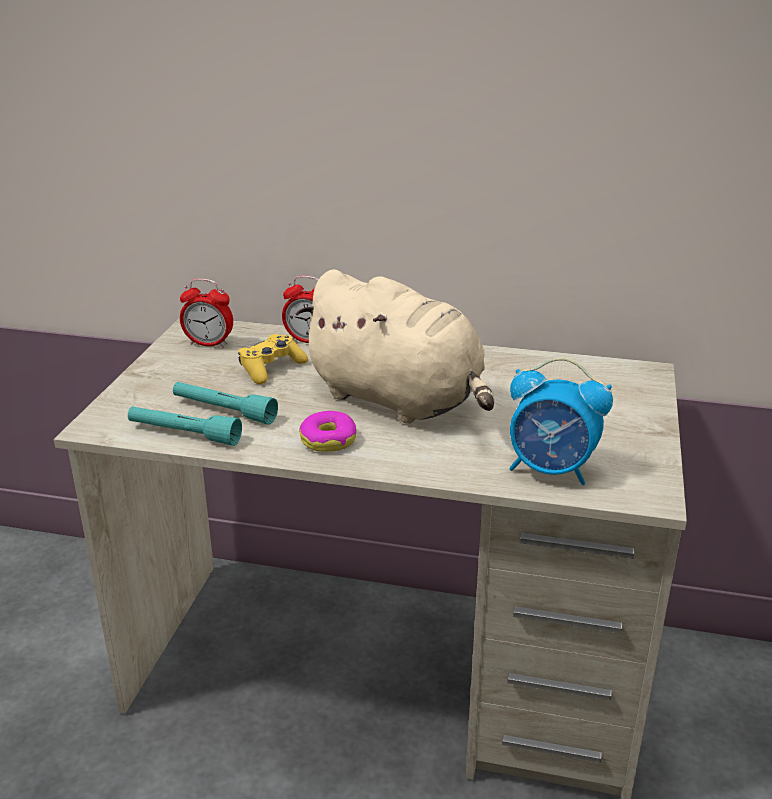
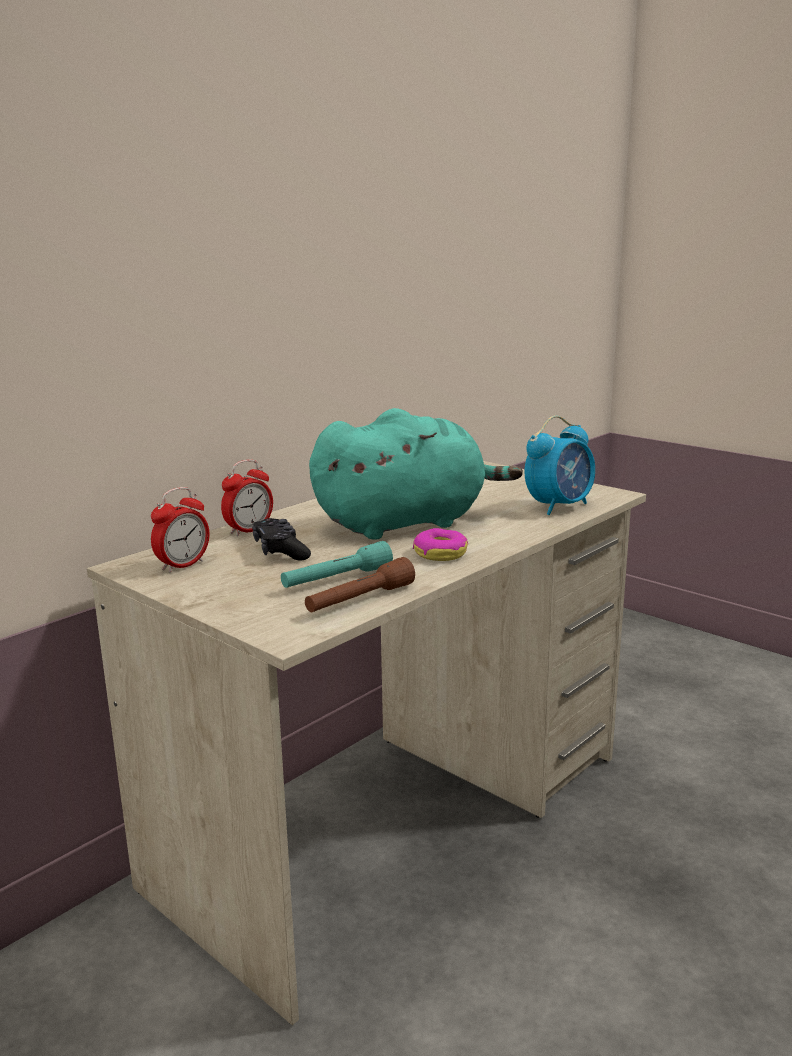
camera: 60 degrees left, 10 degrees down
(184, 434) = (360, 600): turquoise flashlight -> brown flashlight
(271, 368) = (280, 551): yellow game controller -> black game controller
(399, 400) = (407, 523): beige plush toy -> turquoise plush toy

